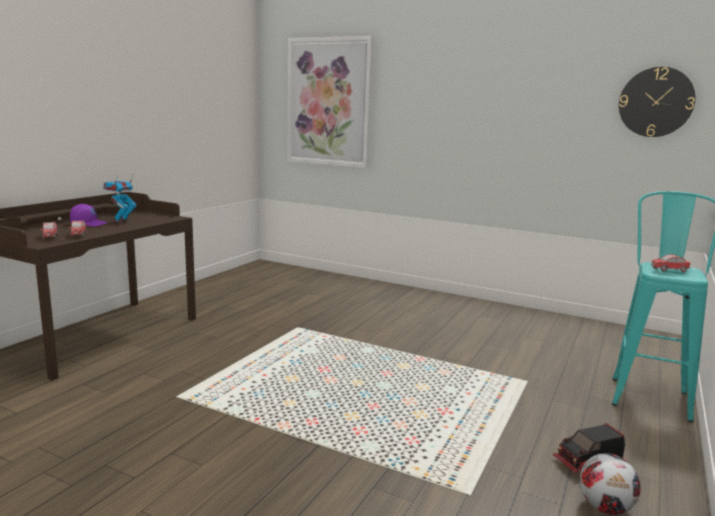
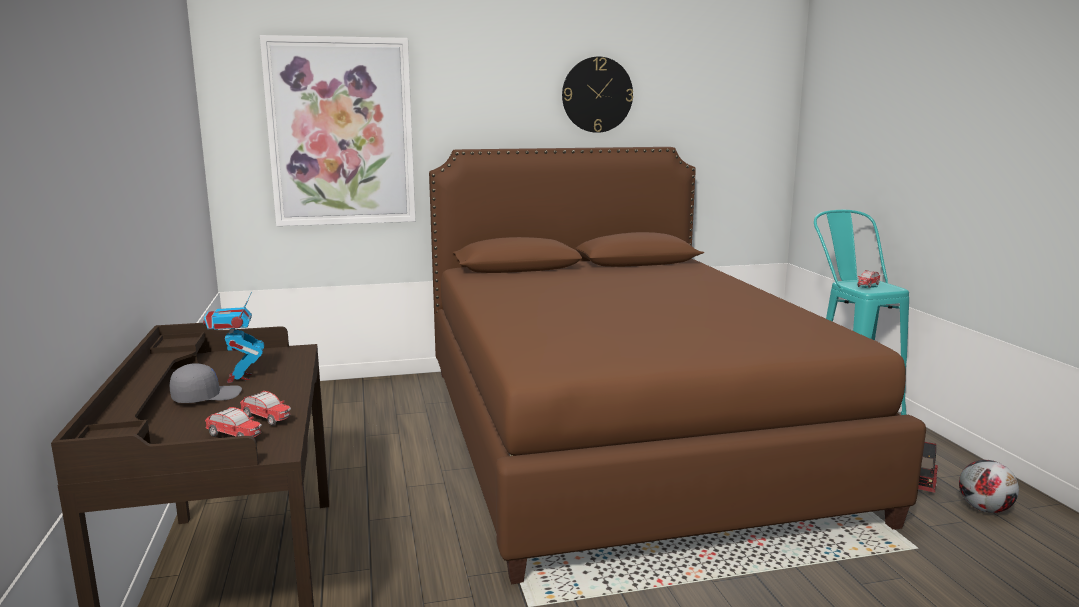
camera: 40 degrees left, 0 degrees up
(89, 223) = (206, 396): purple cap -> grey cap
(409, 344) = (620, 434): none -> brown bed
(656, 102) = (739, 118): wall clock -> wall clock (597, 95)

